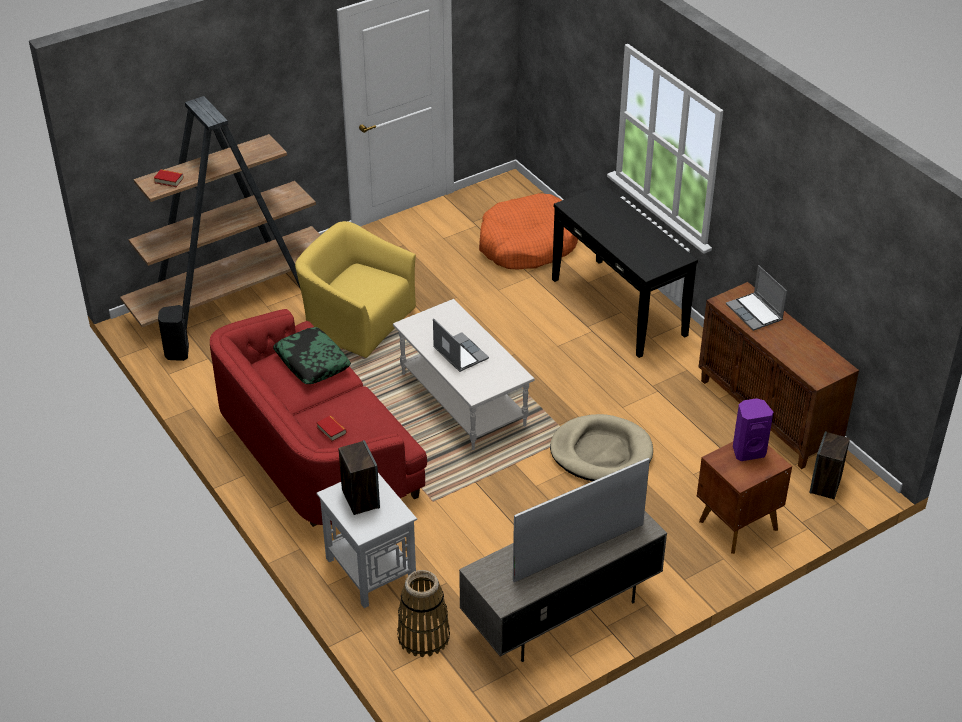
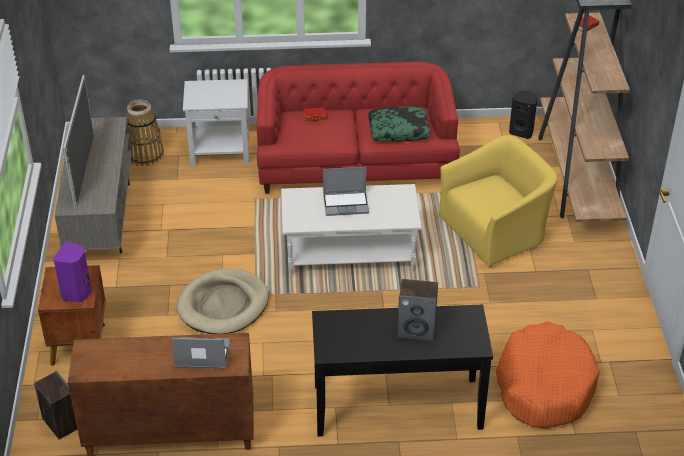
camera: 120 degrees right, 0 degrees up
(360, 499) = (223, 93): speaker -> speaker (417, 330)

